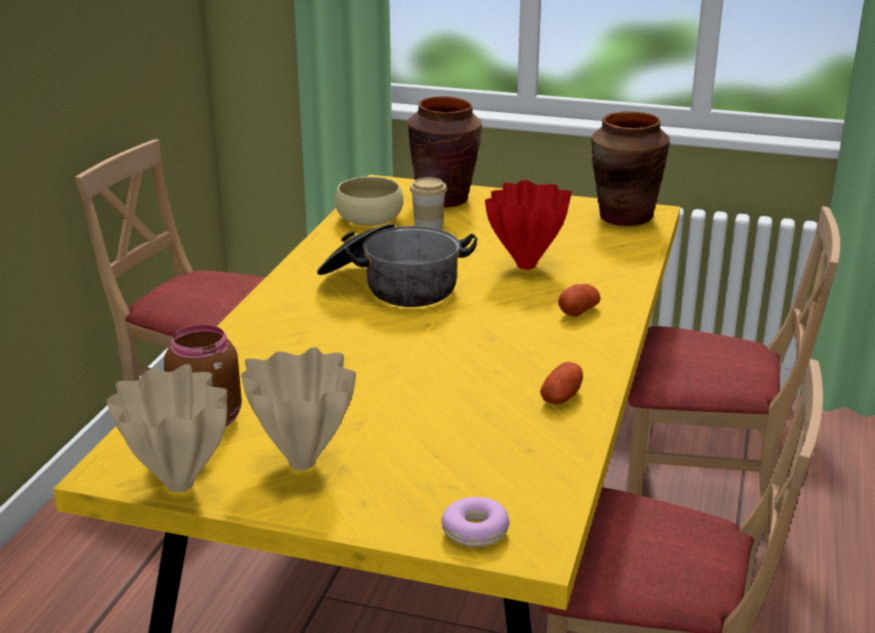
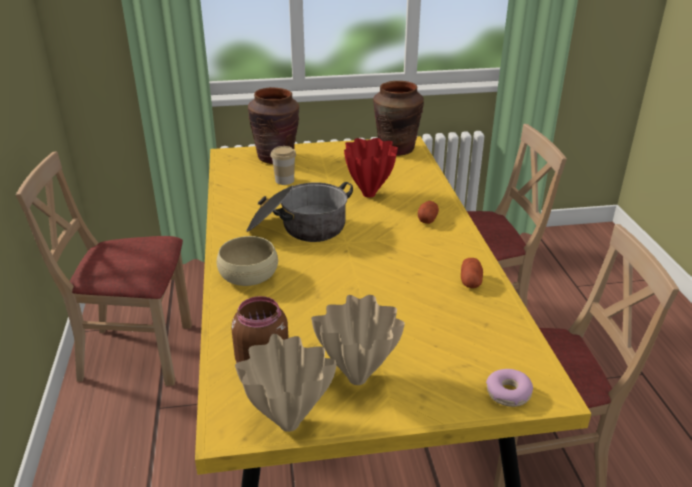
camera: 25 degrees left, 5 degrees up
(369, 219) = (240, 181): beige bowl -> beige bowl (249, 275)

